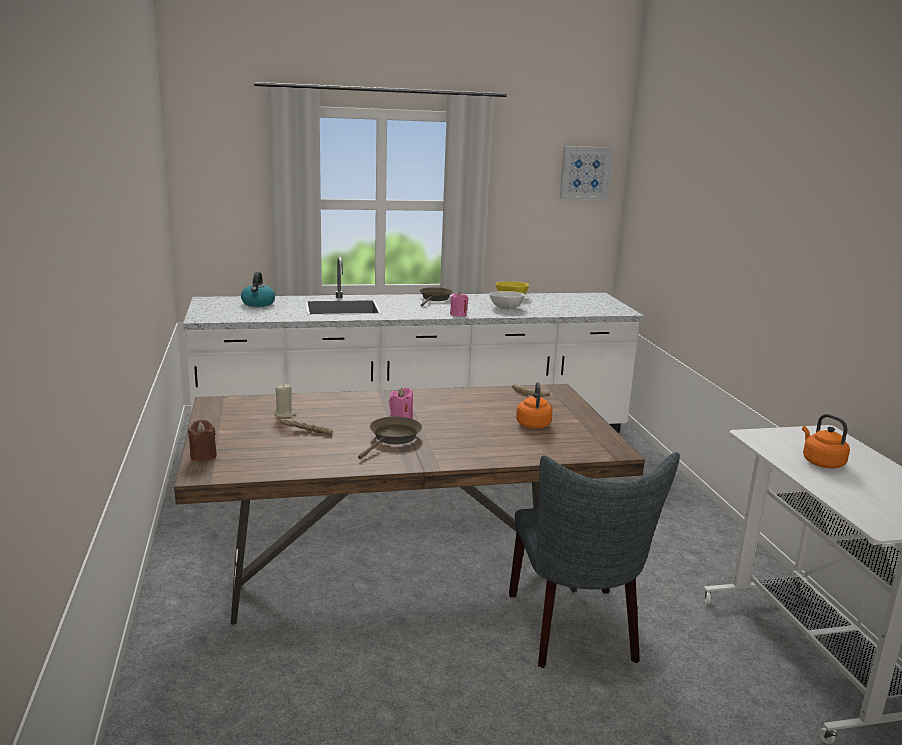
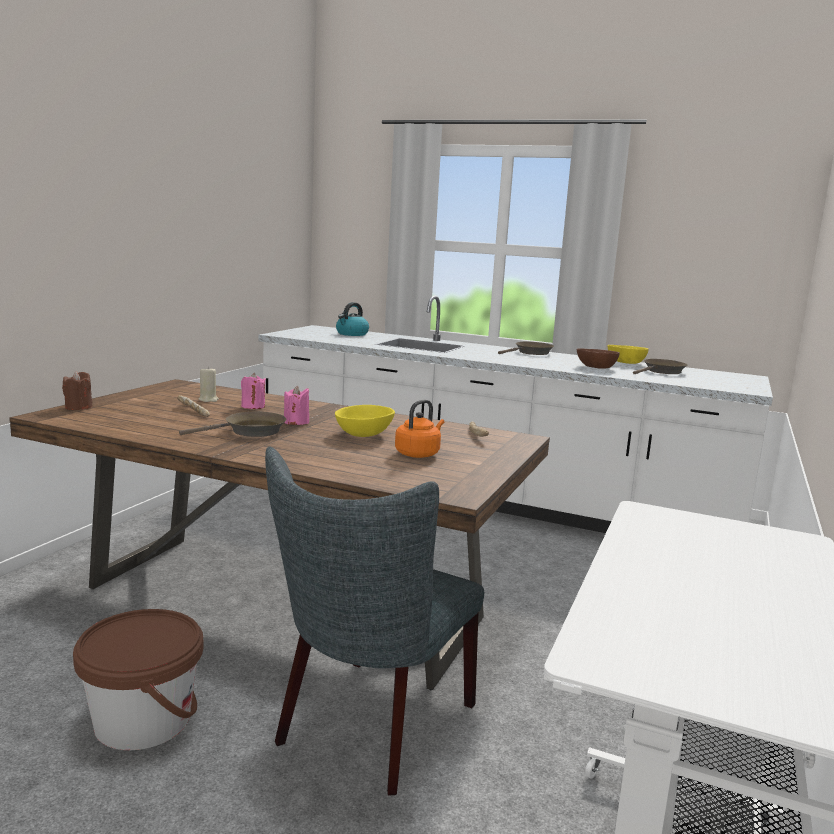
camera: 35 degrees right, 5 degrees down
(442, 695) = (143, 720): none -> brown bucket
(458, 315) = (524, 364): pink candle -> pink candle (253, 406)
(468, 416) = (364, 434): none -> yellow bowl
(506, 308) = (596, 367): white bowl -> brown bowl
(548, 302) = (662, 371): none -> brown frying pan
(585, 173) = (758, 220): picture -> none
(821, 462) = (691, 564): orange kettle -> none

